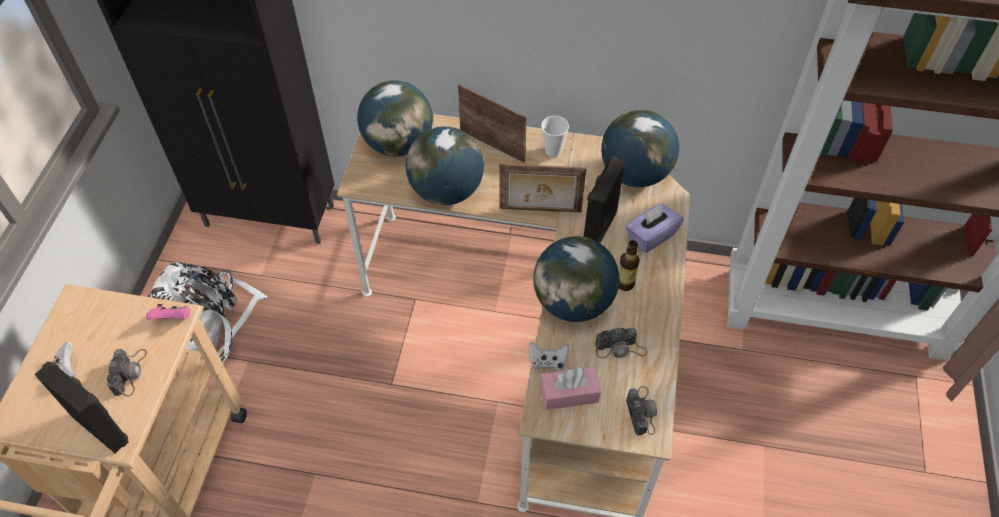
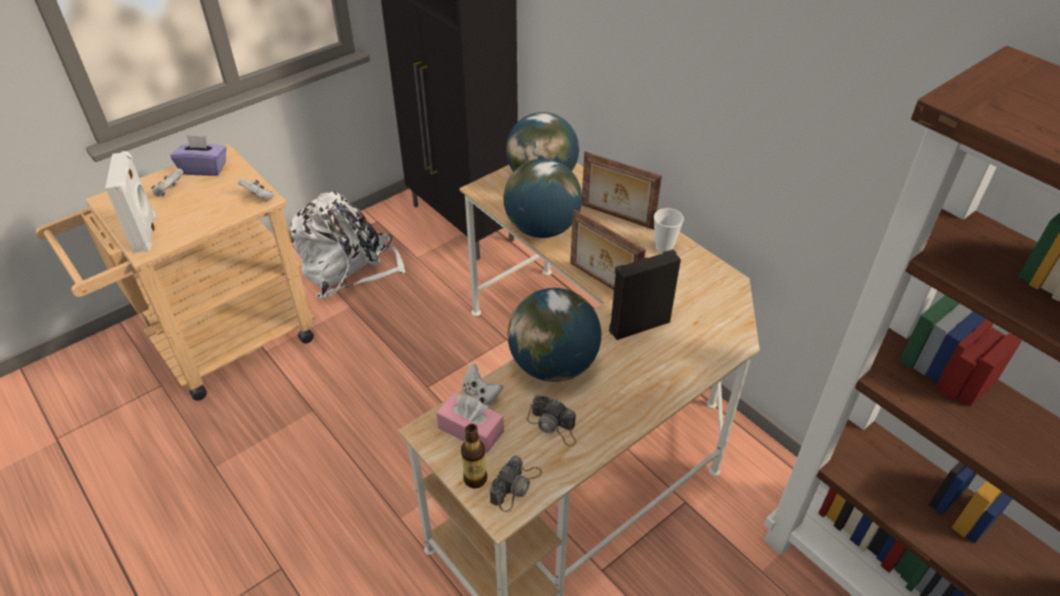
camera: 40 degrees right, 10 degrees down
(102, 427) = (146, 233): black speaker -> white speaker
(130, 372) = (199, 212): camera -> none
(173, 319) = (259, 197): pink game controller -> white game controller
(493, 145) = (616, 217): picture frame -> picture frame turned 135 degrees clockwise
(625, 283) = (615, 380): bottle -> bottle (475, 479)
(635, 174) = (721, 304): globe -> none
(651, 236) = (681, 359): purple tissue box -> purple tissue box (204, 168)

